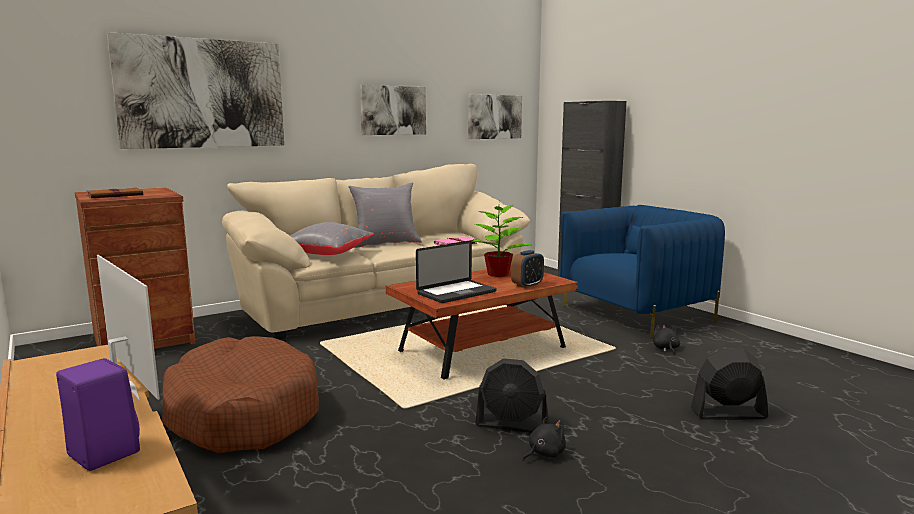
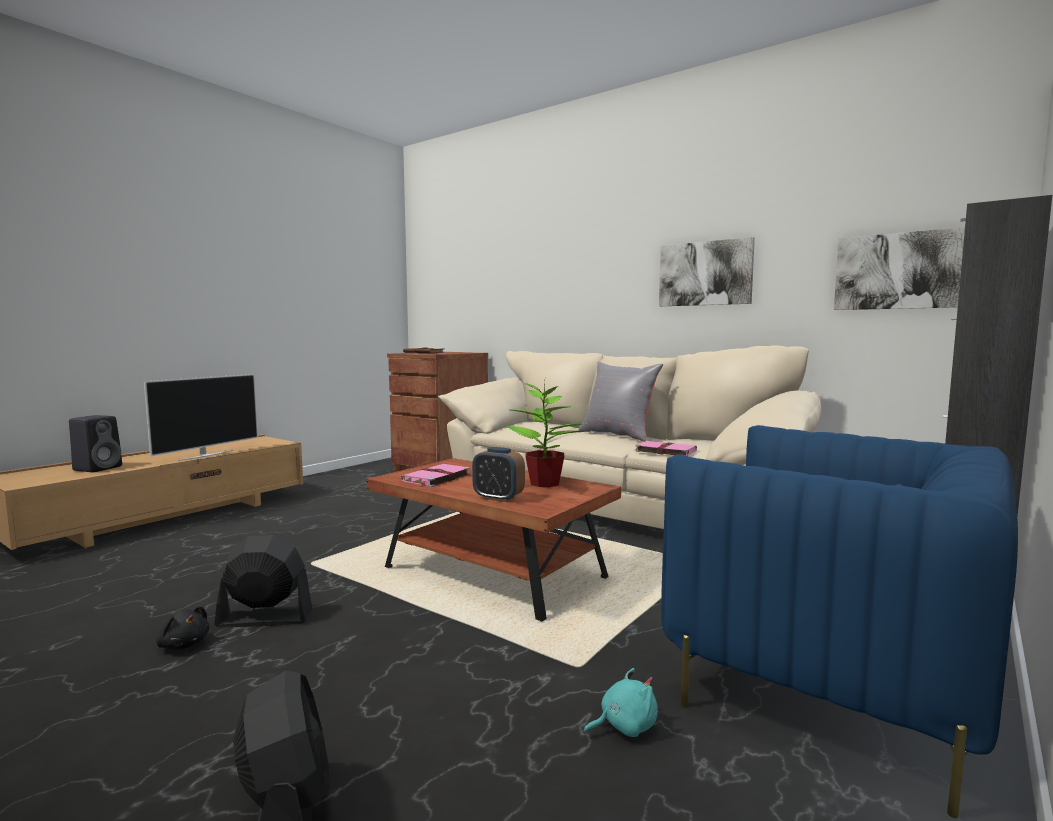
camera: 70 degrees right, 5 degrees down
(102, 453) = (98, 468): purple speaker -> black speaker
(202, 93) = (517, 272): picture -> none
(243, 413) = (301, 518): brown dog bed -> none
(327, 253) = (533, 428): grey pillow -> none
(456, 293) = (435, 478): laptop -> pink book
(512, 425) = (264, 618): black fan -> black fan turned 90 degrees clockwise
(665, 349) = (624, 726): black plush toy -> turquoise plush toy

